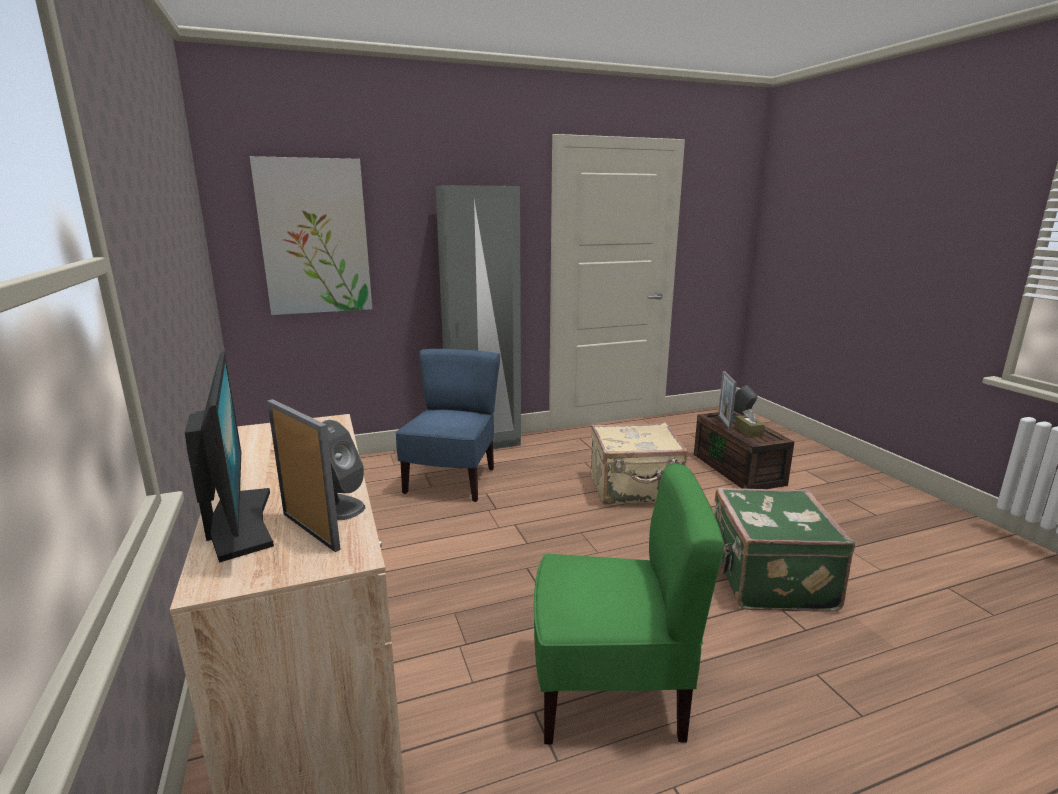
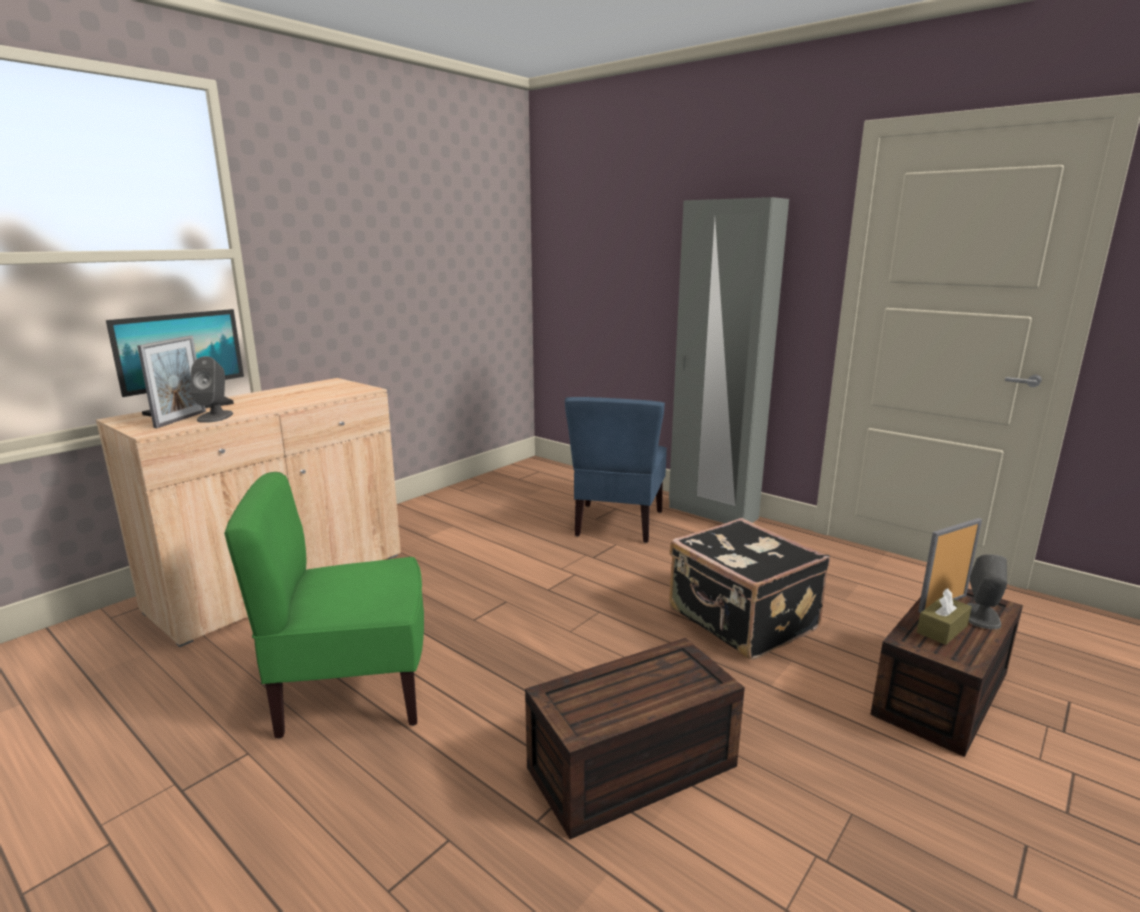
camera: 60 degrees right, 0 degrees up
(314, 237) = (597, 255): picture -> none
(452, 481) = (617, 523): blue chair -> blue chair turned 120 degrees clockwise
(610, 691) = (352, 692): green chair -> green chair turned 105 degrees clockwise
(635, 489) = (741, 620): beige suitcase -> black suitcase
(768, 579) = (631, 770): green suitcase -> brown storage box

